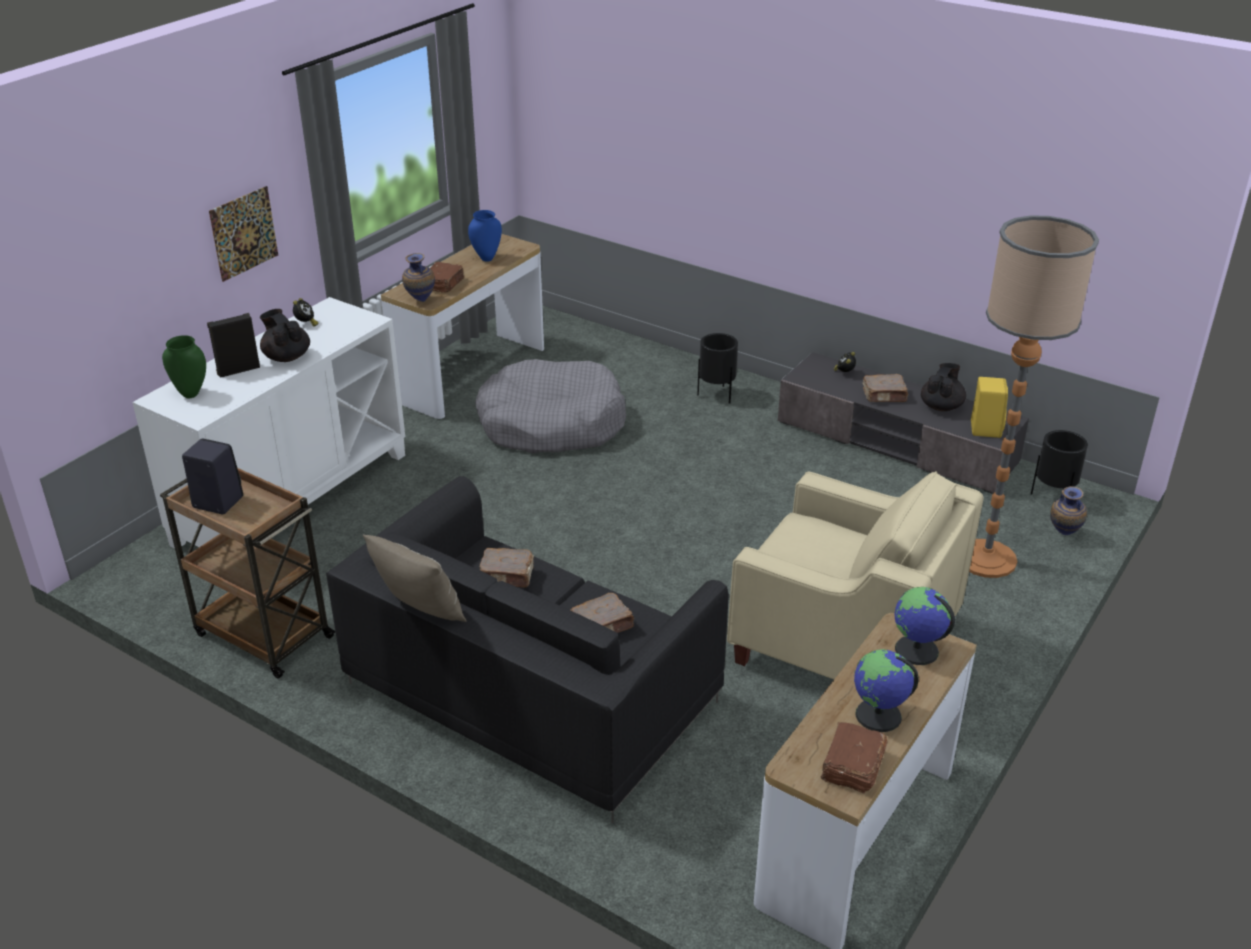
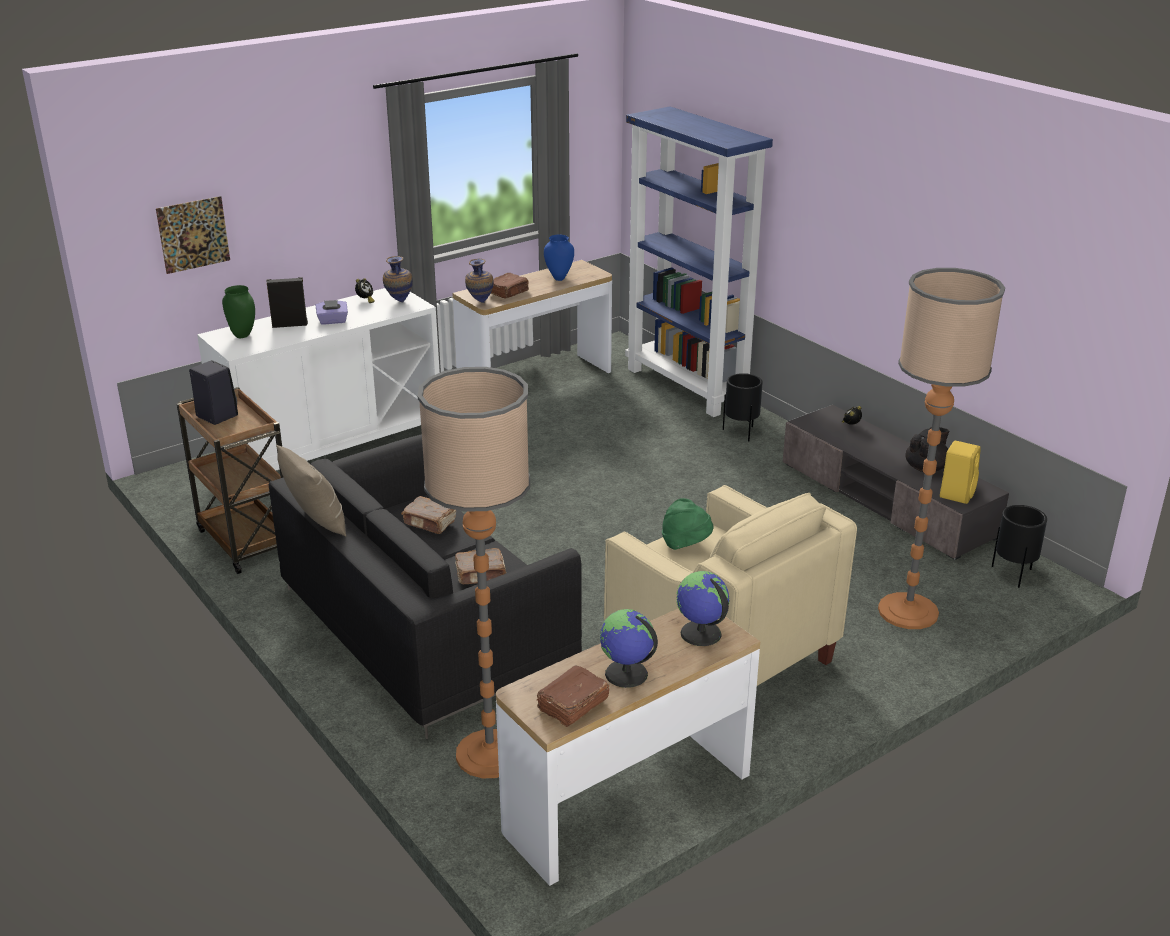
camera: 20 degrees right, 5 degrees down
(244, 233) = (328, 217): picture -> picture (193, 234)
(286, 357) = (333, 321): black teapot -> purple tissue box
(551, 424) = (578, 430): grey dog bed -> none
(632, 352) = (688, 386): none -> blue bookcase
(688, 822) = (489, 754): none -> floor lamp
(800, 545) = (686, 545): none -> green hat
(884, 396) = (876, 450): brown book -> none
(1062, 535) = (1001, 607): vase -> vase (399, 302)

